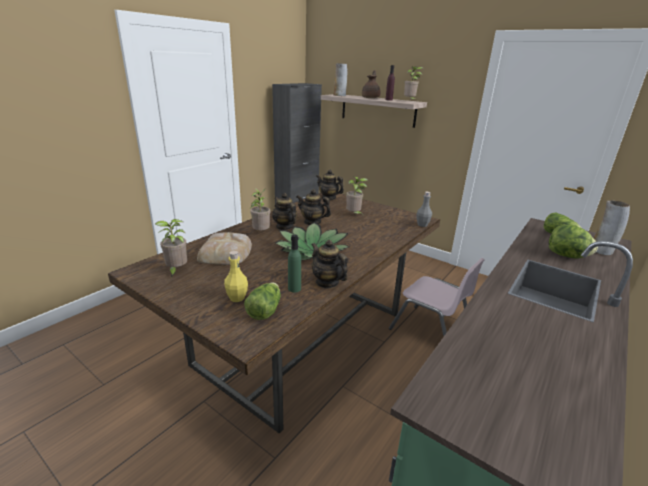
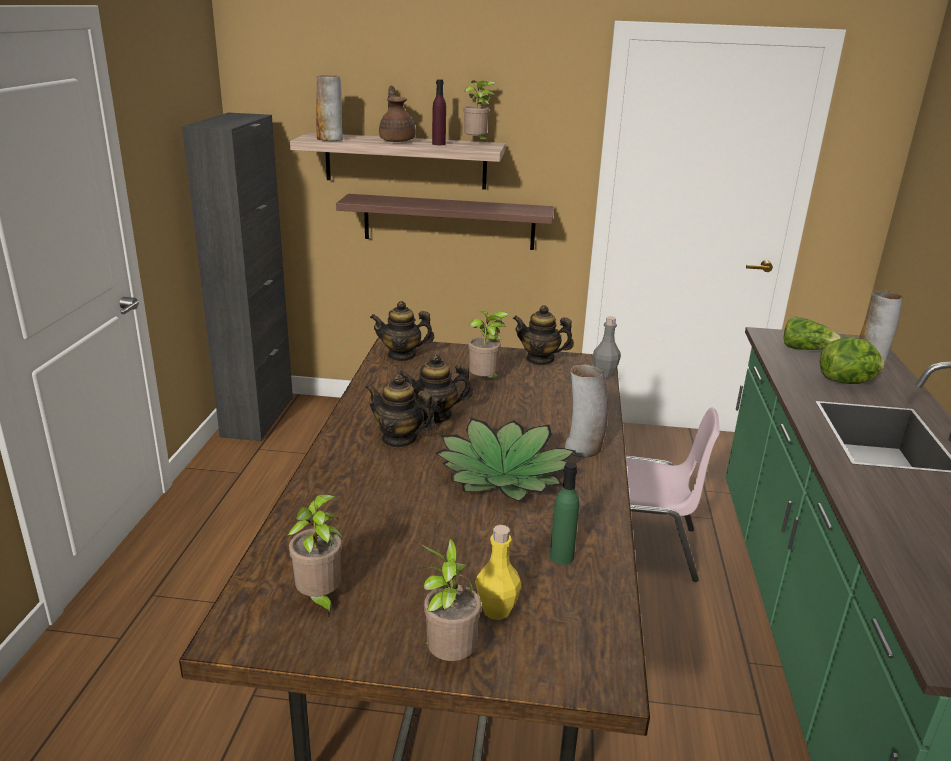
camera: 30 degrees left, 0 degrees up
(226, 253) = (365, 529): bread -> none
(261, 233) = (373, 465): potted plant -> potted plant (448, 657)
(264, 310) = (565, 614): lettuce -> none
(327, 282) = (594, 526): teapot -> teapot (540, 359)
(366, 251) = (583, 449): none -> vase
(395, 144) = (449, 222): none -> shelf

